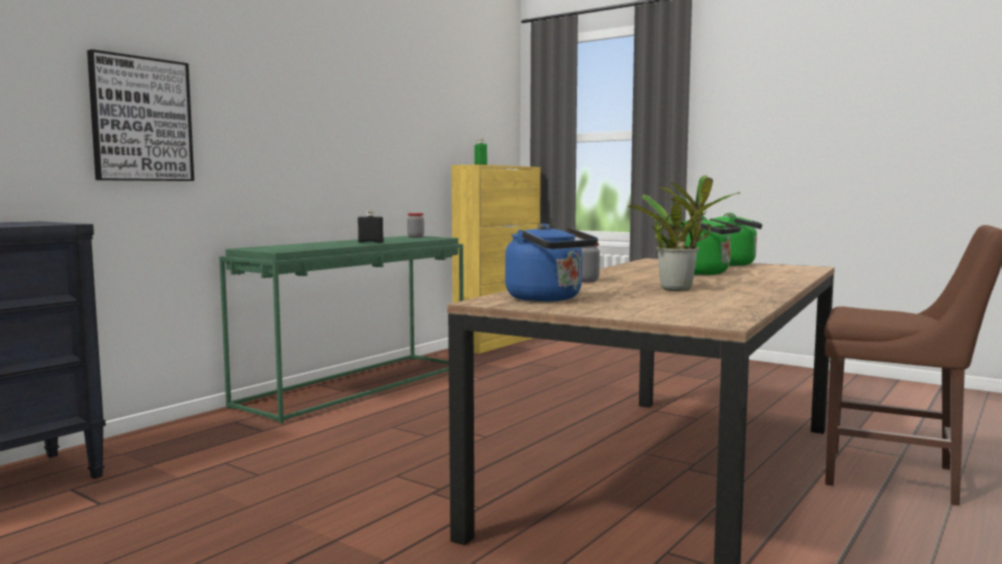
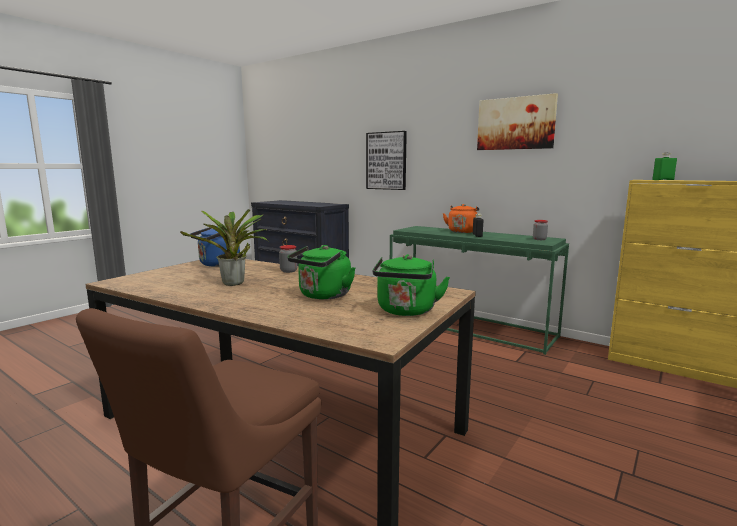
camera: 90 degrees right, 5 degrees up
(324, 243) = (462, 231): none -> orange kettle
(347, 86) = (515, 123): none -> picture

